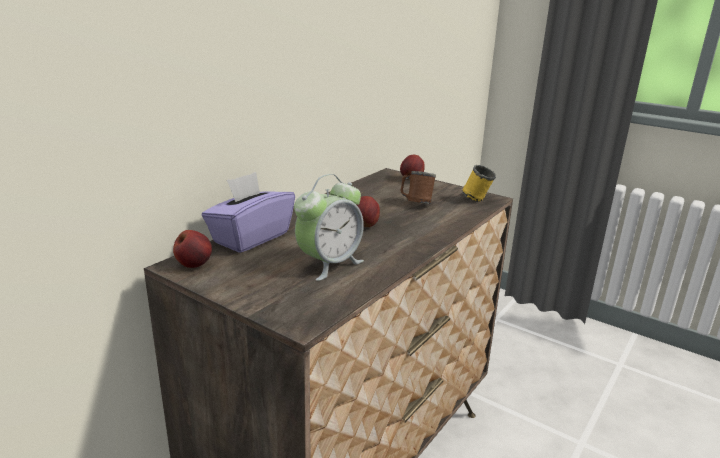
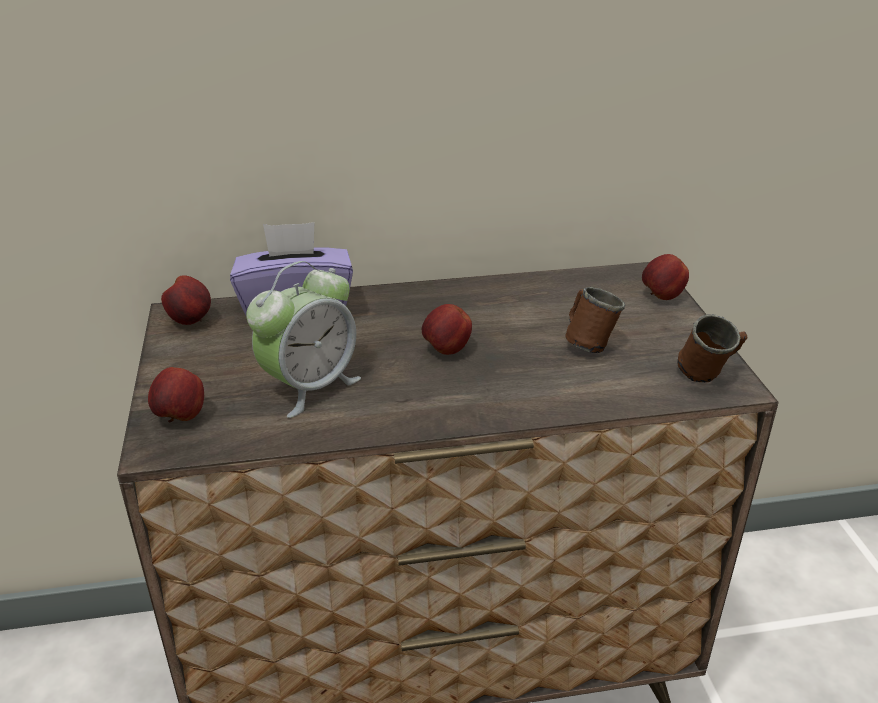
camera: 45 degrees right, 10 degrees up
(286, 305) = (181, 417): none -> apple
(329, 264) = (310, 387): alarm clock -> alarm clock turned 45 degrees counterclockwise
(478, 198) = (709, 375): yellow mug -> brown mug

